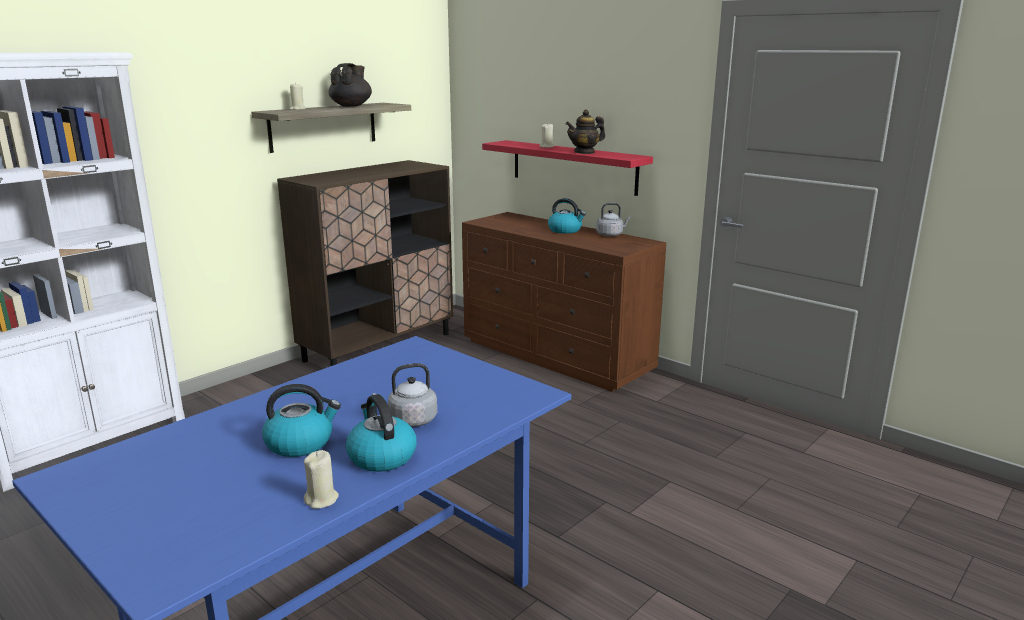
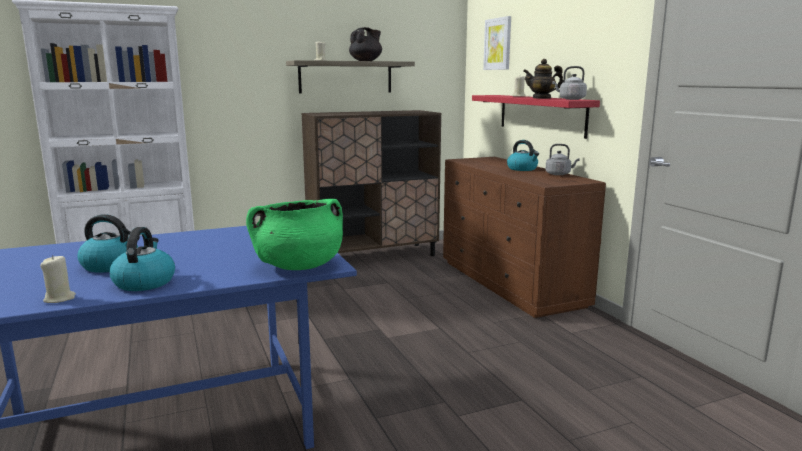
camera: 25 degrees right, 5 degrees down
(410, 420) = (204, 265): grey kettle -> grey kettle (570, 99)
(503, 81) = (498, 44): none -> picture
(510, 400) = (299, 266): none -> green cooking pot

